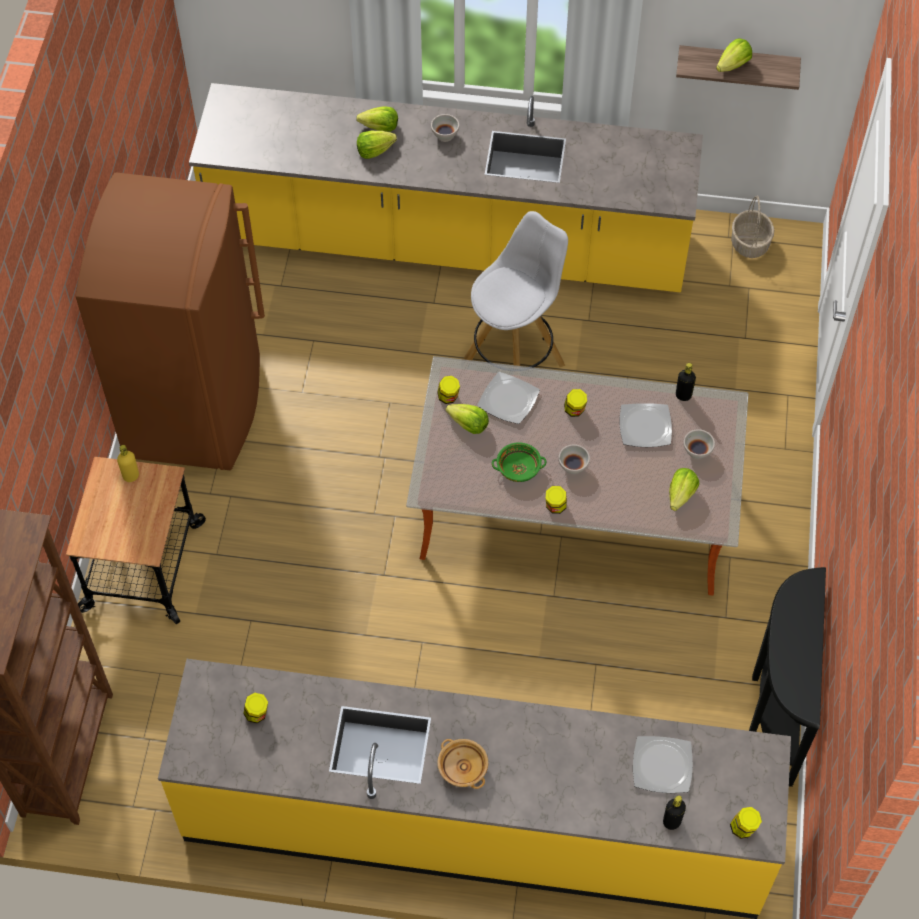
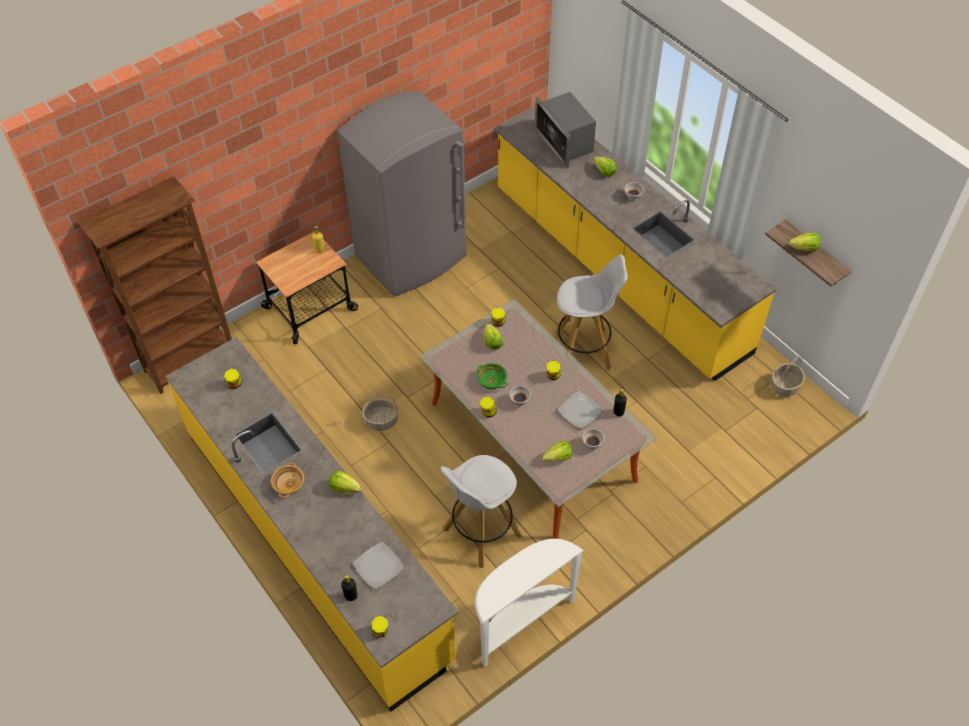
camera: 45 degrees right, 5 degrees down
(196, 406) = (412, 258): brown fridge -> grey fridge
(294, 122) = (565, 142): none -> microwave
(374, 151) = (588, 180): lettuce -> lettuce (344, 488)
(386, 626) = (381, 420): none -> basket
(508, 400) = (525, 346): plate -> none
(633, 654) = (481, 533): none -> white stool
(774, 709) = (520, 622): black console table -> white console table

